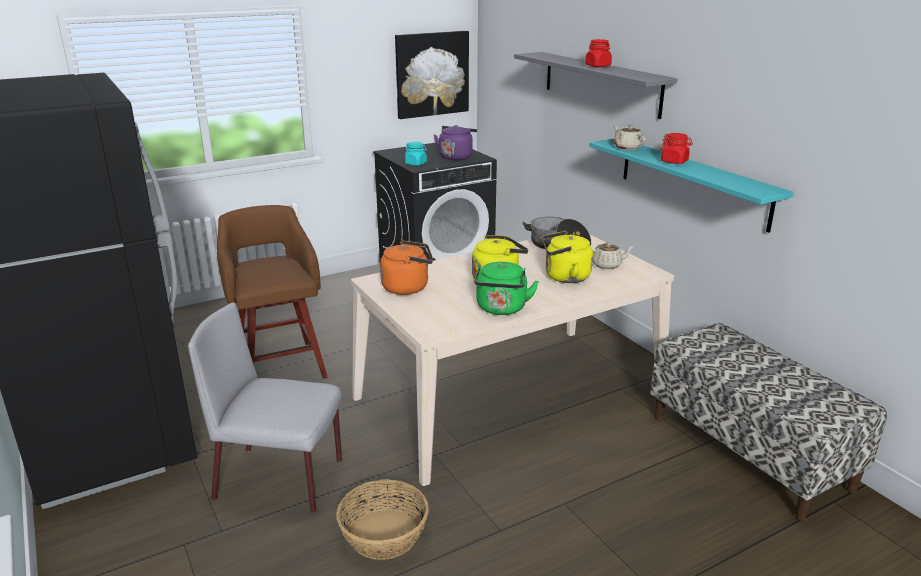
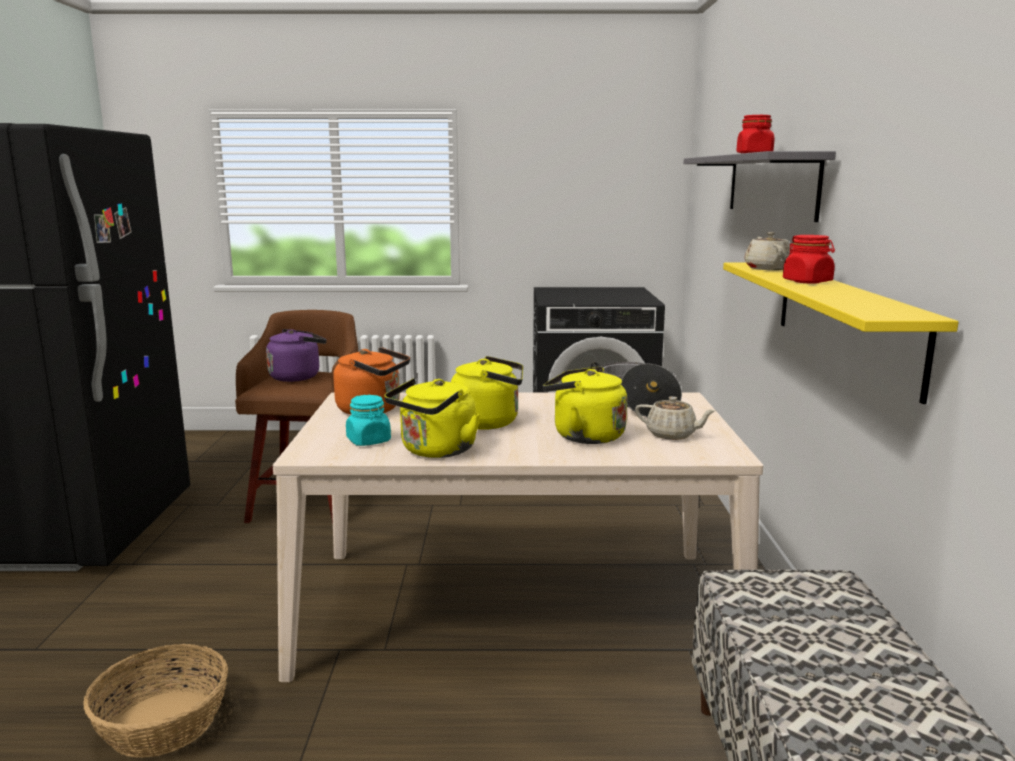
camera: 30 degrees right, 10 degrees down
(281, 479) = (157, 617): grey chair -> none
(416, 164) = (557, 299): turquoise jar -> turquoise jar (369, 441)
(431, 74) = (622, 201): picture -> none
(456, 157) = (617, 298): purple kettle -> purple kettle (297, 377)
(501, 309) = (435, 451): green kettle -> yellow kettle
(692, 182) = (843, 320): turquoise shelf -> yellow shelf

